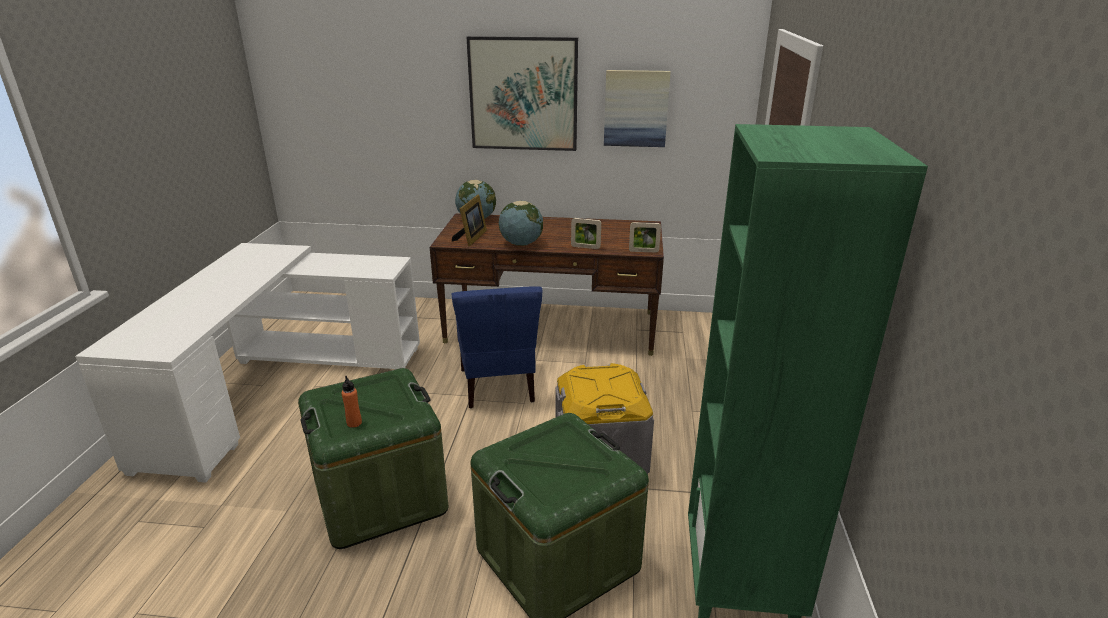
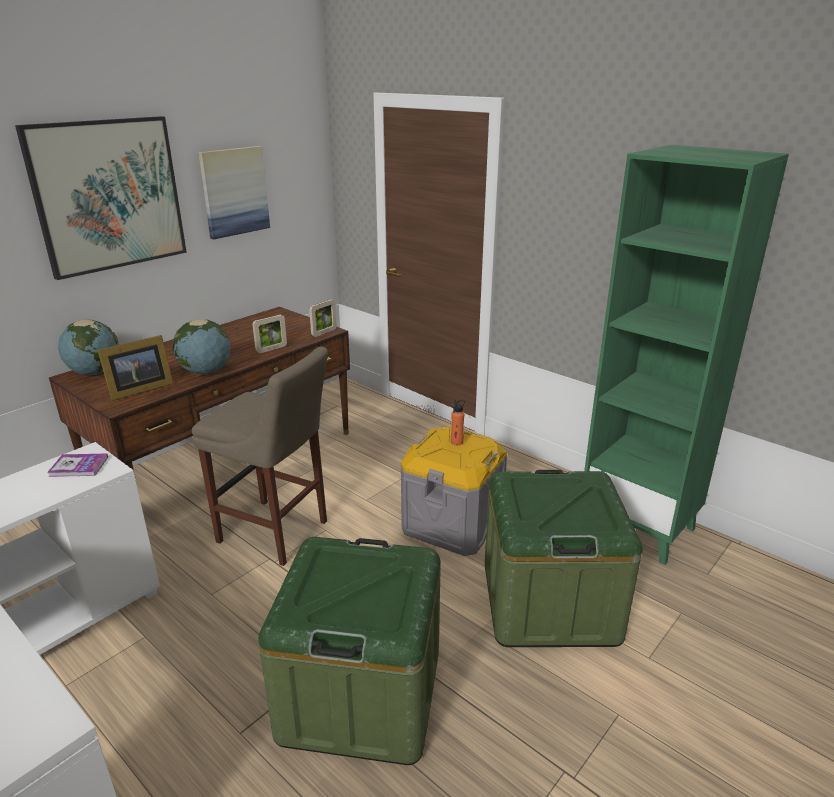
camera: 55 degrees left, 0 degrees up
(354, 423) = (380, 607): orange bottle -> orange bottle (457, 442)
(381, 265) = (78, 466): none -> book
(471, 238) = (138, 390): picture frame -> picture frame turned 90 degrees clockwise
(498, 385) = (277, 533): blue chair -> beige stool

